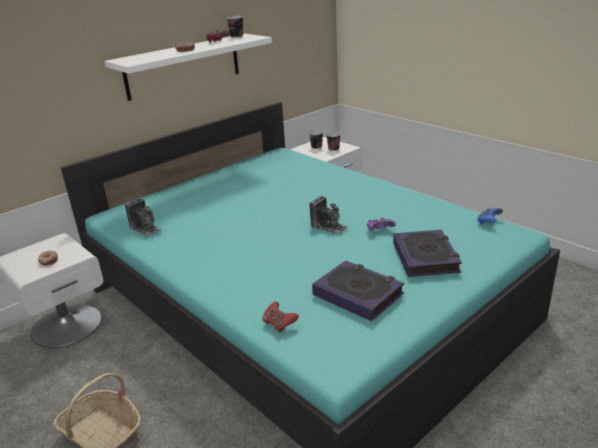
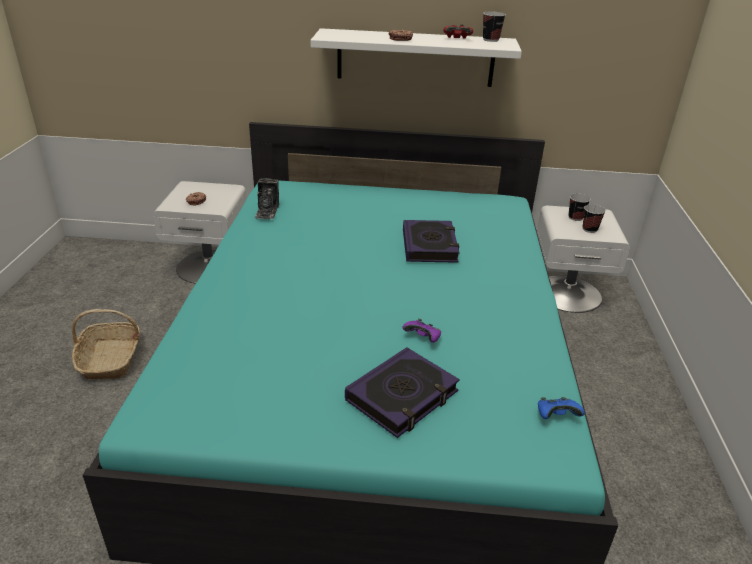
camera: 45 degrees right, 5 degrees up
(279, 324) = (184, 353): red game controller -> none
(329, 227) = (388, 302): camera -> none
(358, 294) = (277, 379): book -> book (429, 246)

